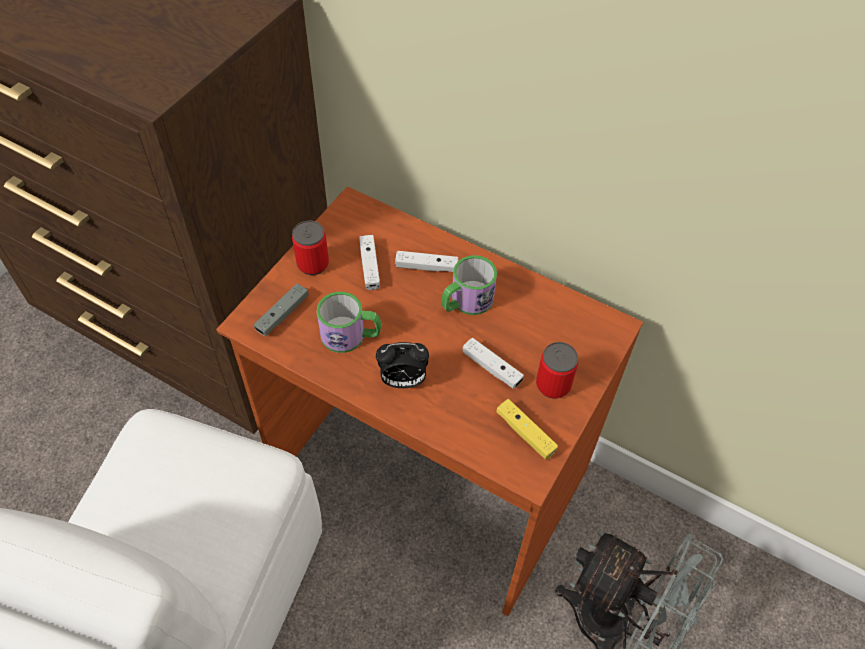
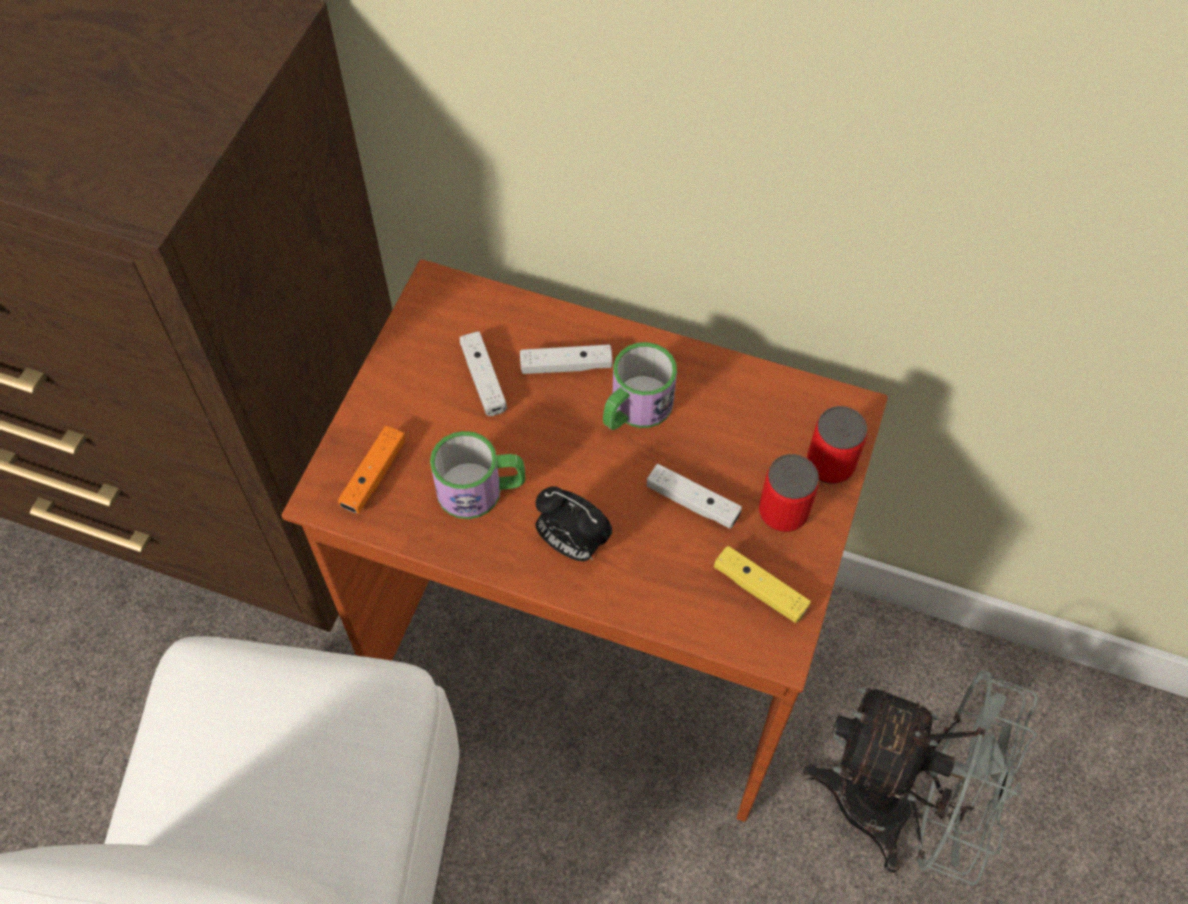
camera: 10 degrees left, 5 degrees up
(282, 314) = (374, 475): grey game controller -> orange game controller
(313, 264) = (399, 390): can -> can (830, 465)
(402, 381) = (571, 544): alarm clock -> alarm clock turned 45 degrees clockwise

